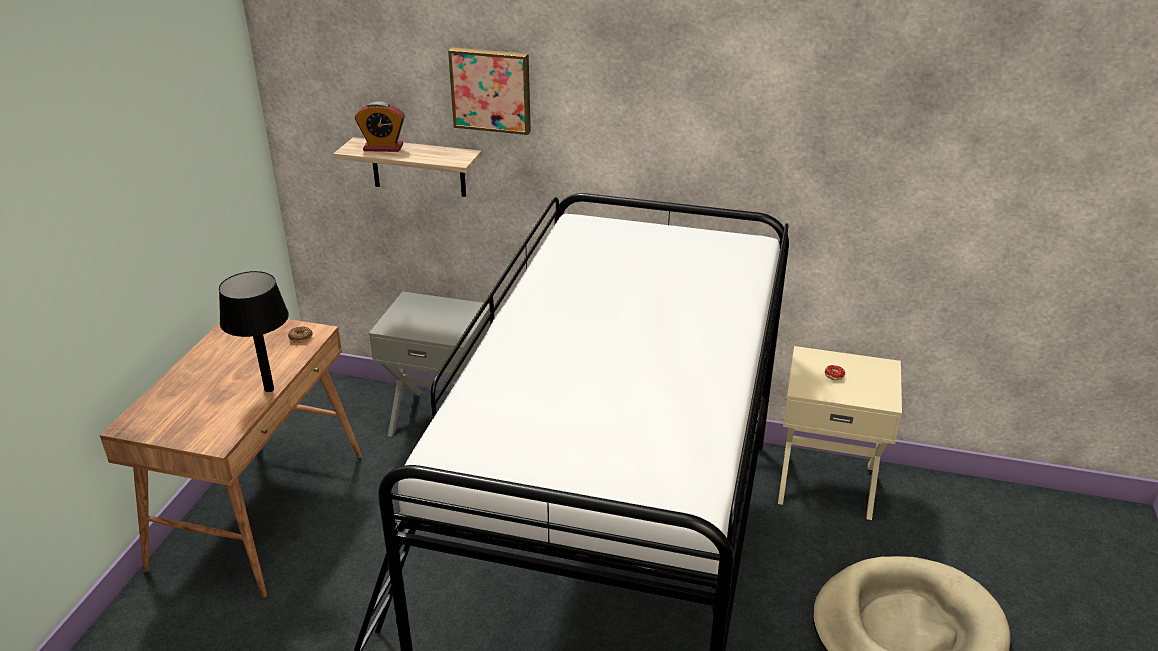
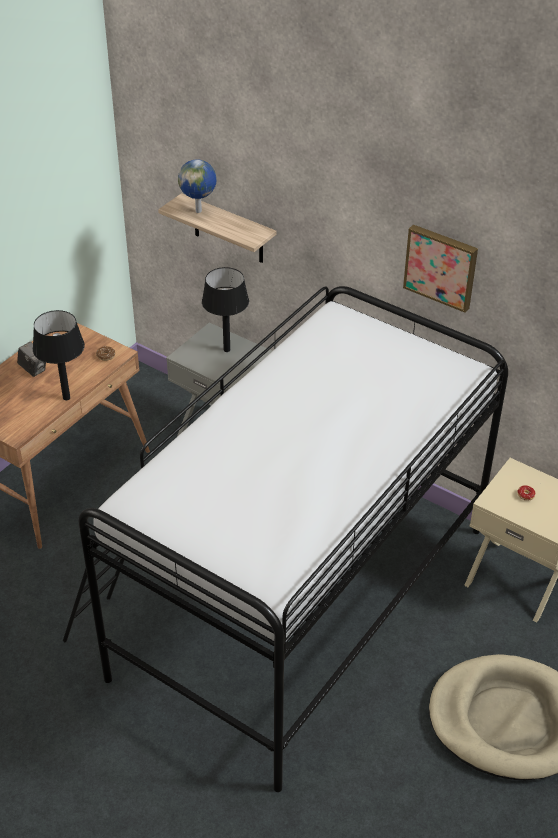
camera: 20 degrees right, 10 degrees up
(213, 369) = (33, 369): none -> camera
(383, 147) = (199, 211): alarm clock -> globe
(435, 312) = (226, 350): none -> black table lamp
(491, 90) = (287, 186): picture -> picture (441, 266)

